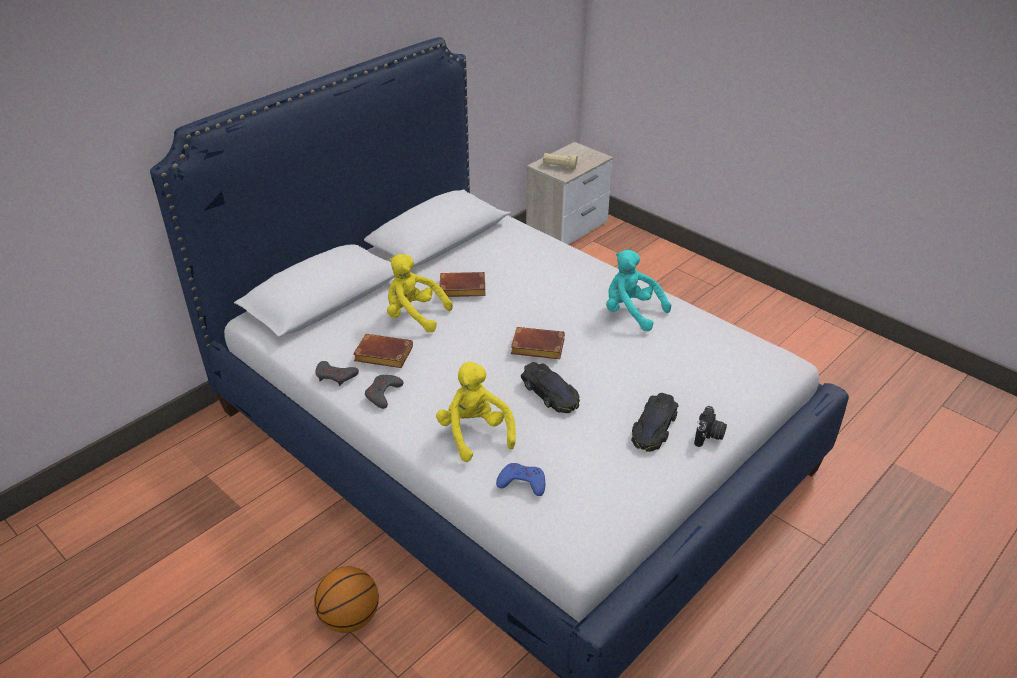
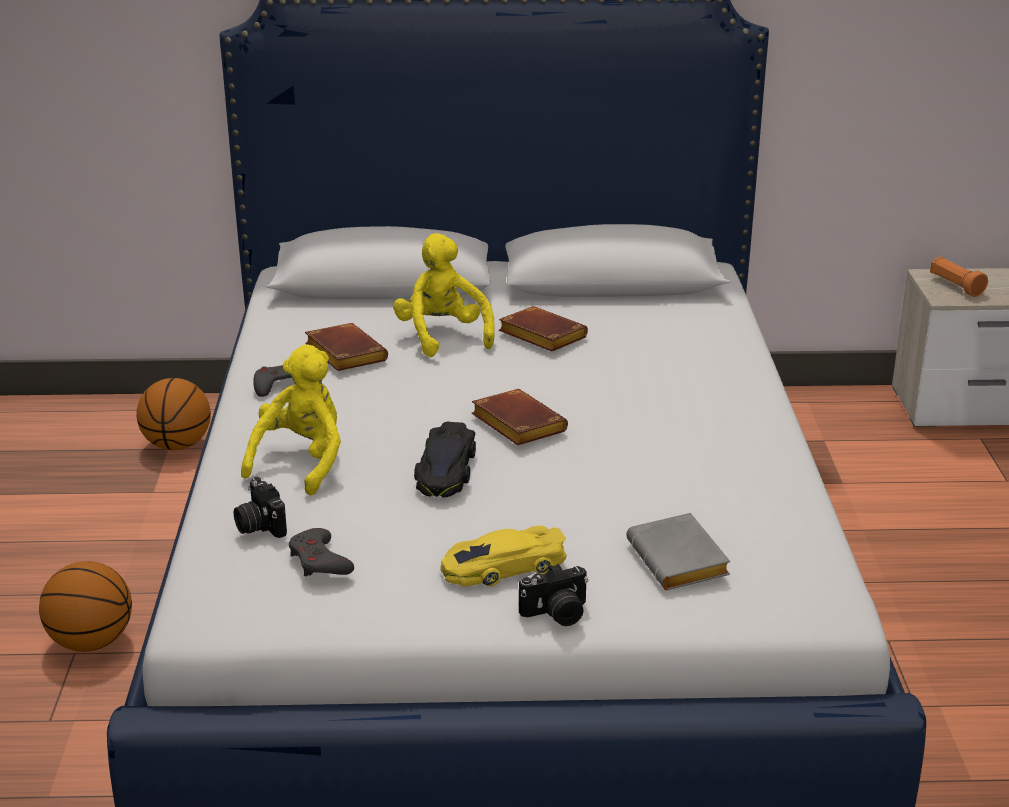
camera: 45 degrees right, 10 degrees down
(209, 469) = (177, 445): none -> basketball
(335, 376) = (269, 349): grey game controller -> grey game controller (319, 561)
(522, 482) = (259, 525): blue game controller -> camera
(559, 166) = (955, 286): beige flashlight -> orange flashlight
(631, 312) = (708, 449): turquoise plush toy -> none
(654, 427) = (503, 566): black toy car -> yellow toy car
(710, 377) = (681, 561): none -> grey book

